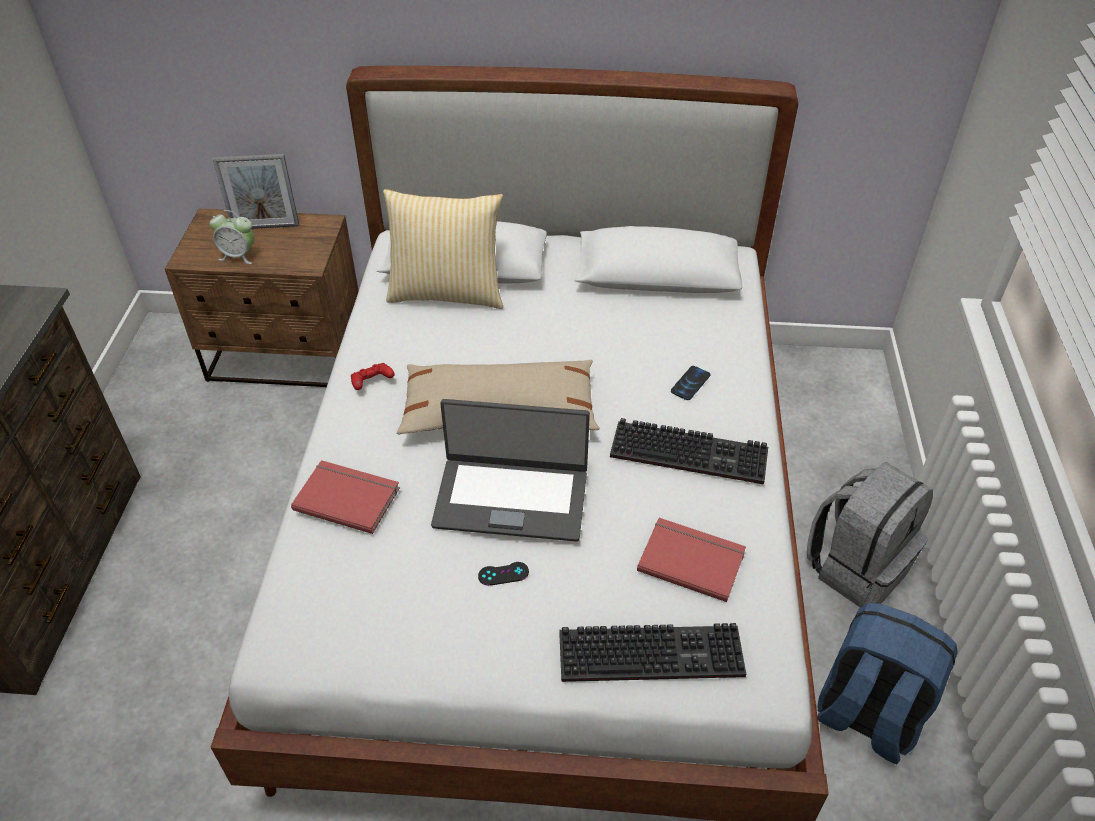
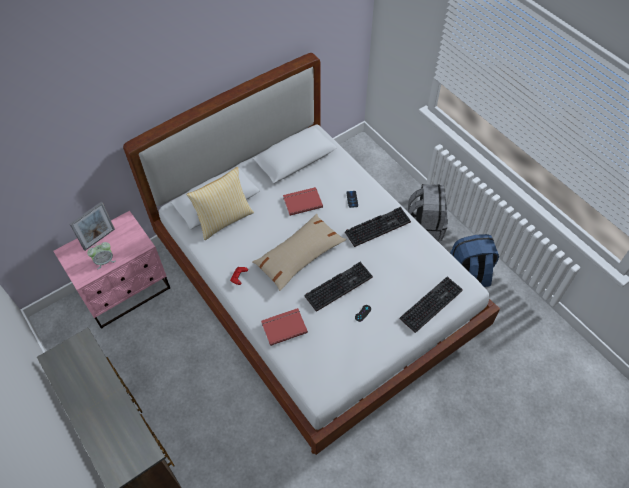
camera: 40 degrees left, 10 degrees up
(287, 356) = (126, 291): brown nightstand -> pink nightstand
(511, 497) = (339, 285): laptop -> keyboard
(691, 559) = (413, 264): red book -> red book (302, 201)

